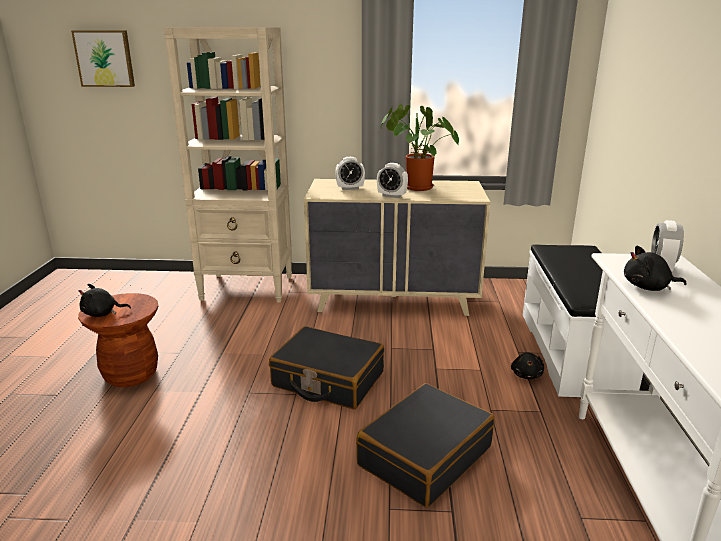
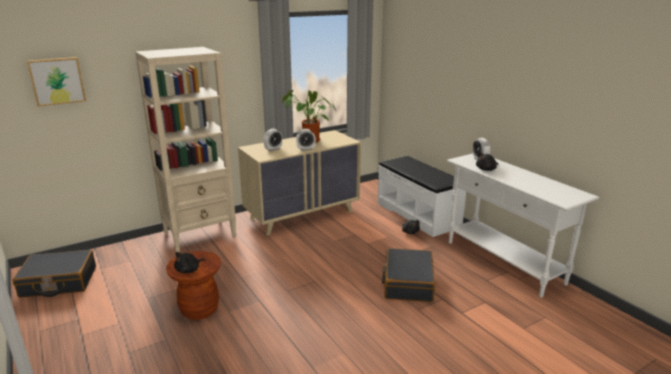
camera: 35 degrees left, 0 degrees up
(328, 380) = (321, 268): black suitcase -> black suitcase (59, 282)

